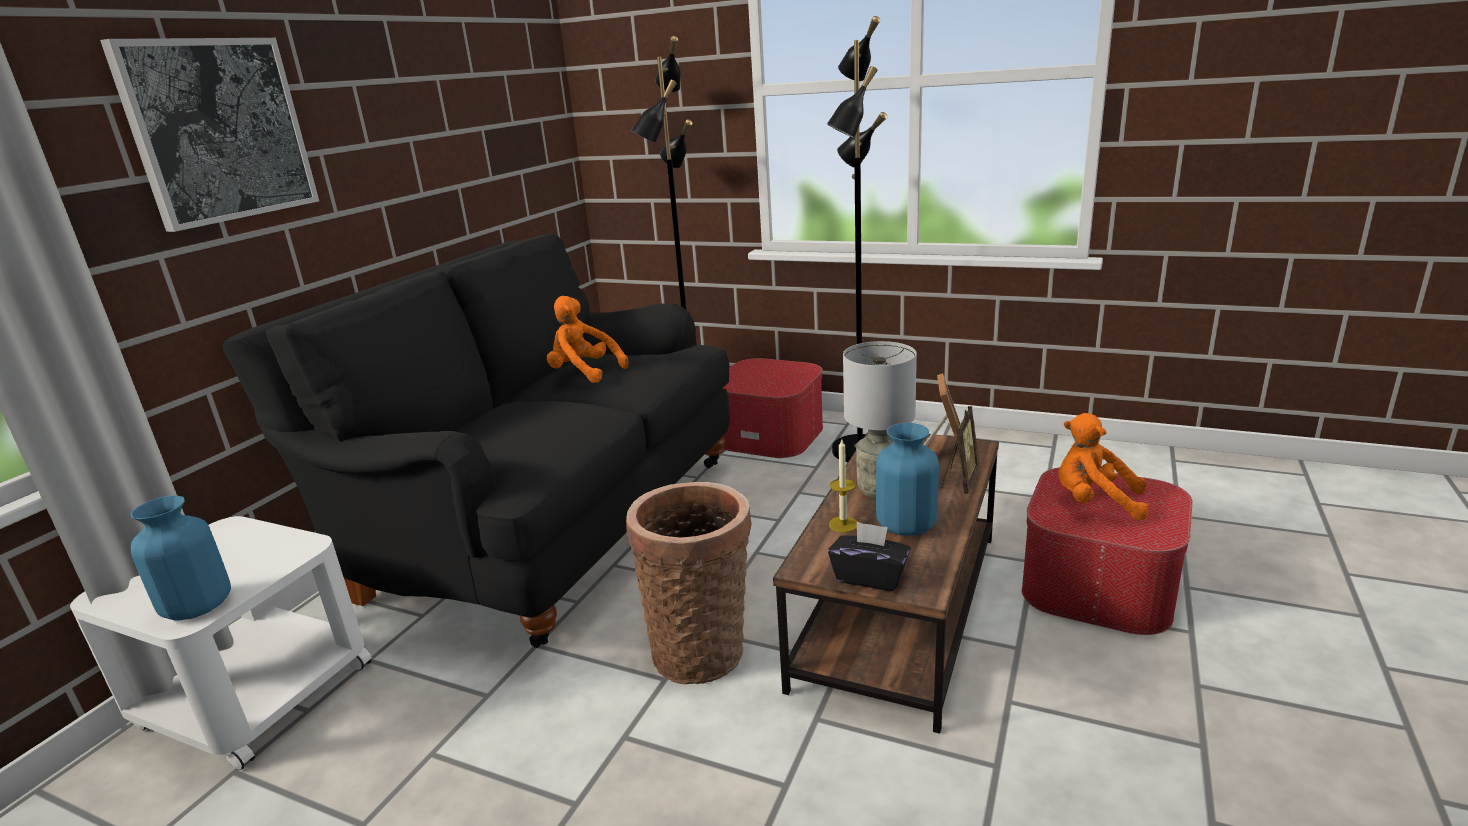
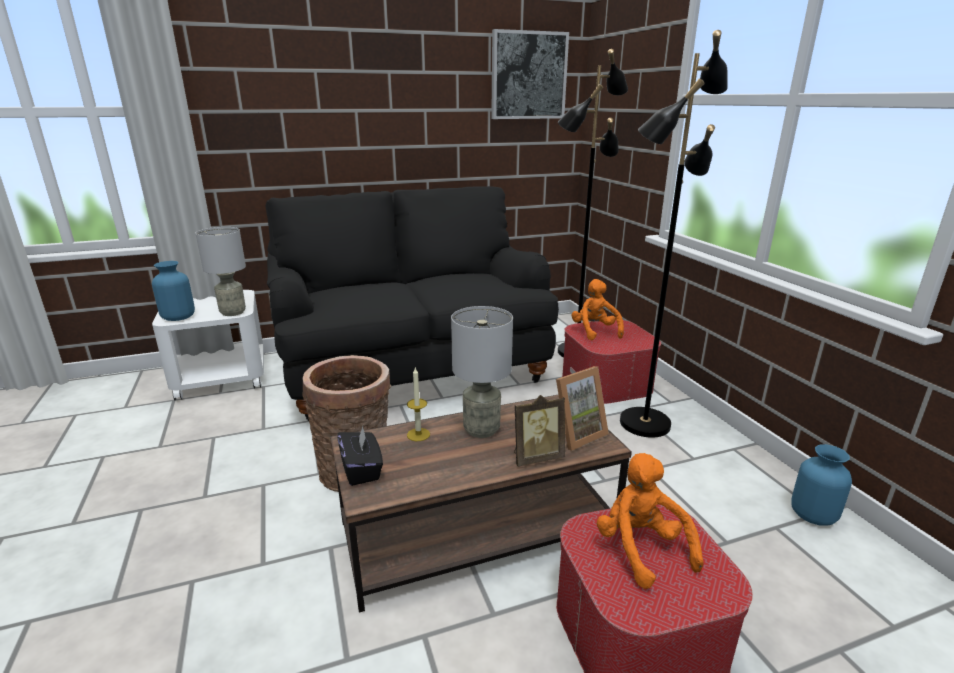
camera: 45 degrees right, 0 degrees up
(219, 130) = (291, 91): picture -> picture (528, 76)
(293, 551) = (233, 312): none -> grey table lamp
(584, 373) = (444, 279): orange plush toy -> orange plush toy (595, 331)
(906, 525) = (444, 458): blue vase -> blue vase (813, 515)

